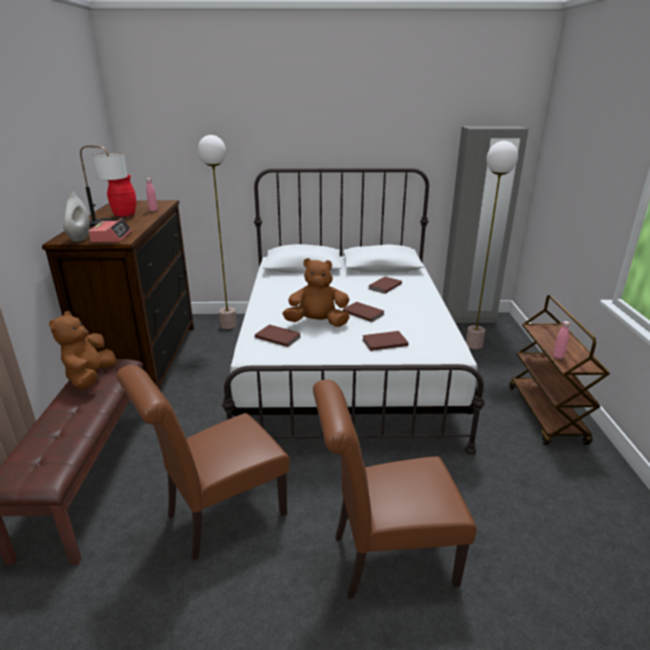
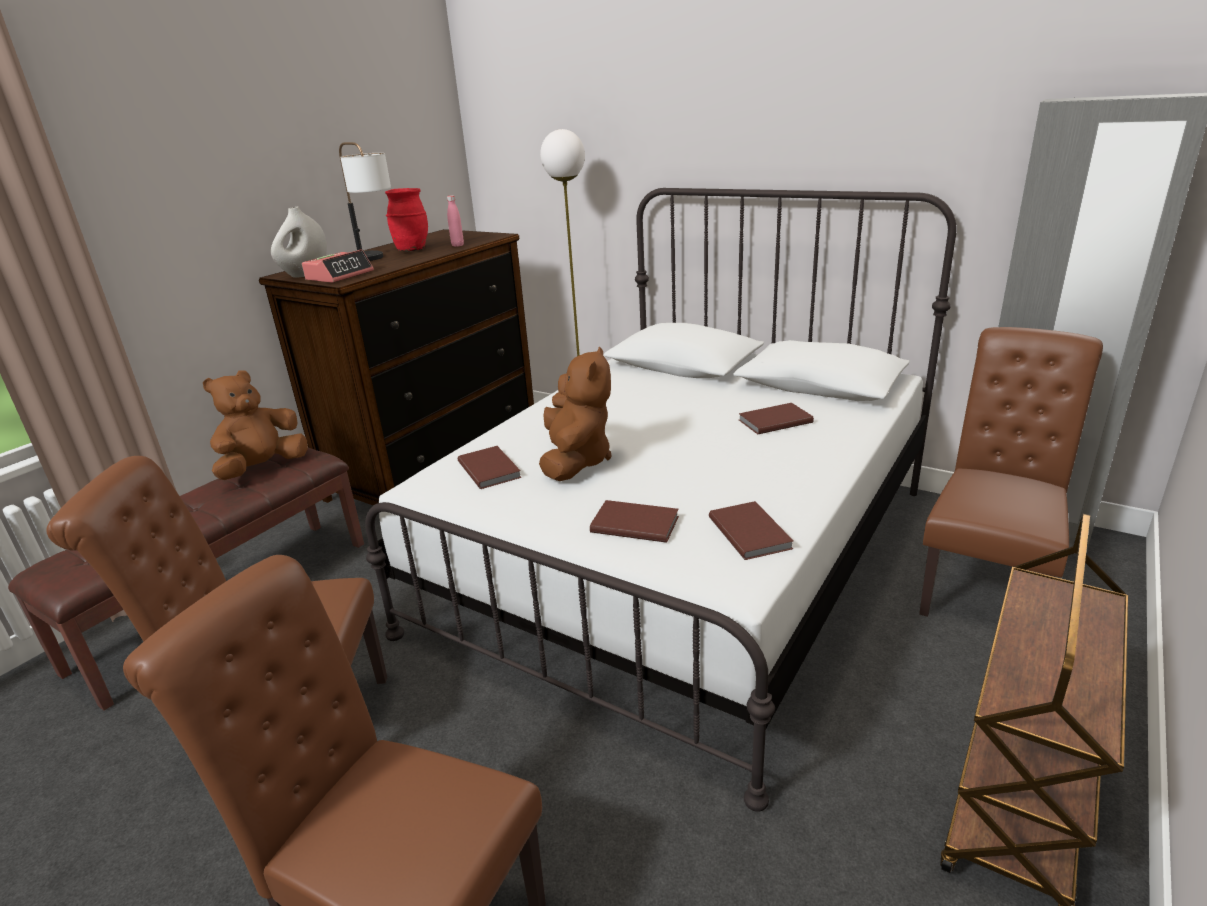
camera: 35 degrees right, 0 degrees up
(317, 323) = (576, 461): brown plush toy -> brown plush toy turned 60 degrees clockwise
(363, 313) = (672, 461): brown book -> brown book (751, 532)
(474, 345) = (986, 584): floor lamp -> brown chair
(558, 357) = (1011, 673): pink bottle -> none

